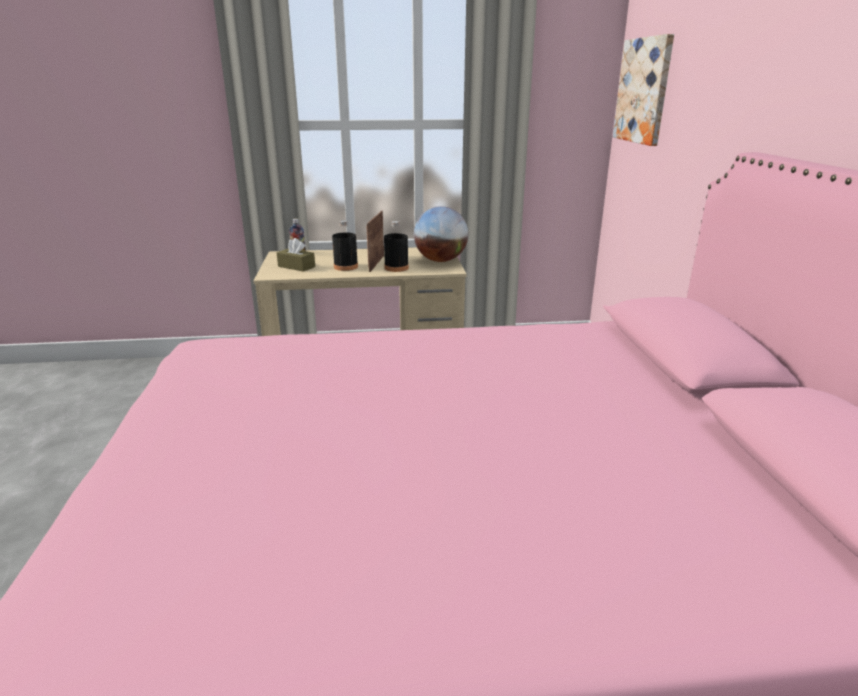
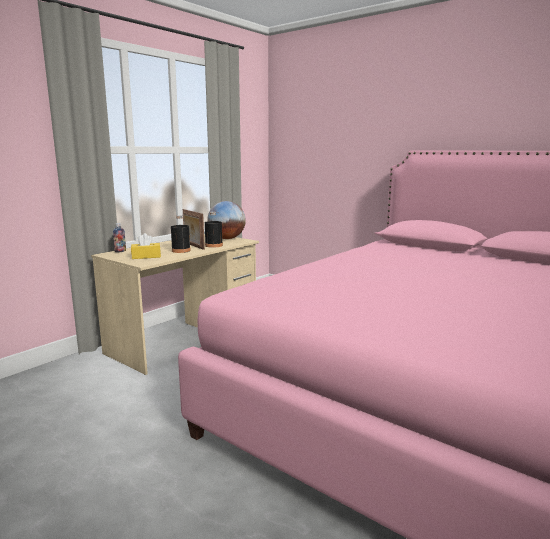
camera: 45 degrees left, 10 degrees down
(296, 266) = (146, 256): brown tissue box -> yellow tissue box
(643, 91) = (299, 130): picture -> none

